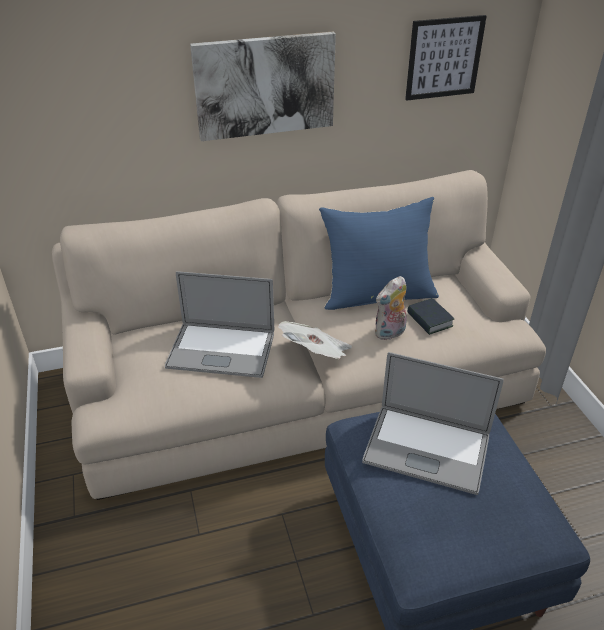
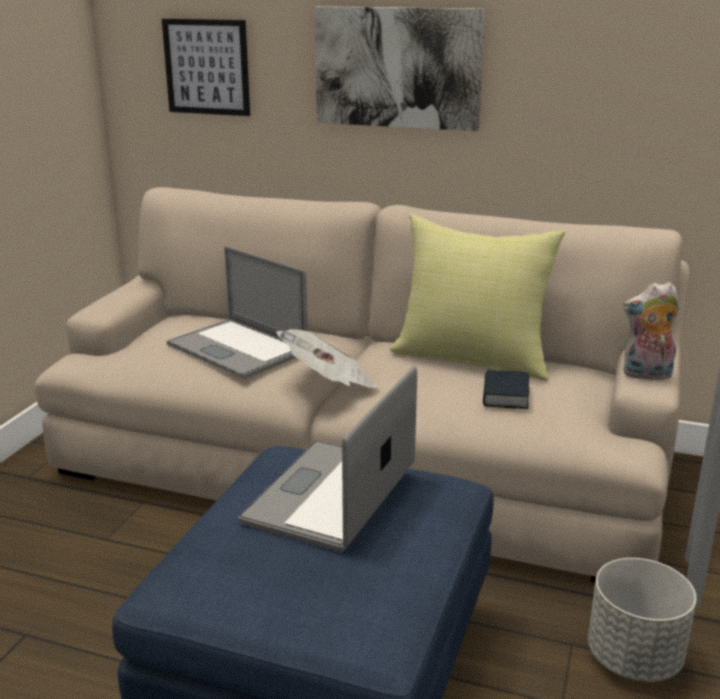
camera: 35 degrees right, 15 degrees down
(377, 294) = (472, 358): blue pillow -> yellow pillow
(390, 333) = (438, 392): plush toy -> plush toy (646, 375)
(426, 448) = (331, 494): laptop -> laptop turned 60 degrees clockwise
(444, 58) = (644, 62): picture -> picture (207, 67)
(554, 447) = (634, 659): none -> grey planter

